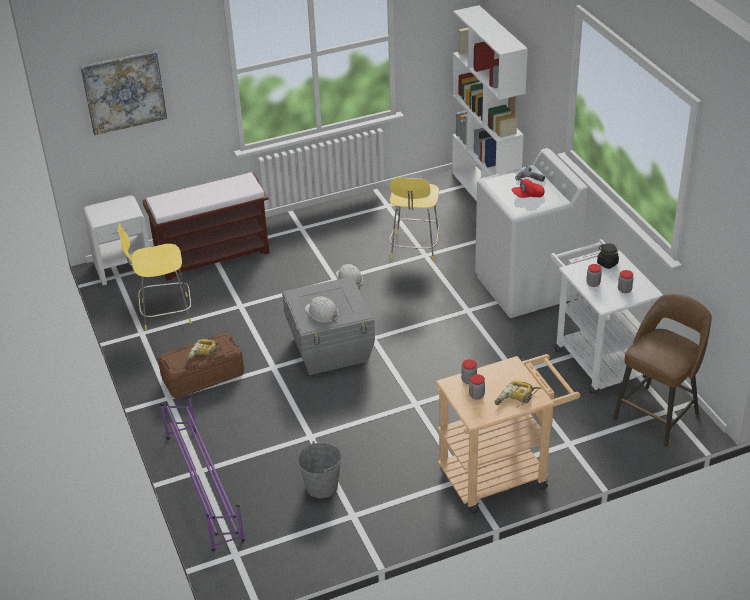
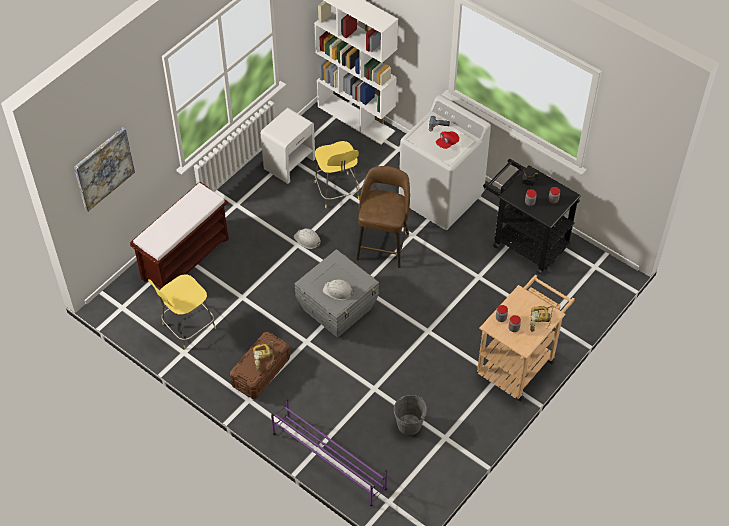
camera: 30 degrees left, 15 degrees up
(124, 267) = (121, 297): white nightstand -> white nightstand (289, 163)
(596, 358) = (524, 242): white cart -> black cart
(657, 415) = (589, 273): brown stool -> brown stool (383, 245)

